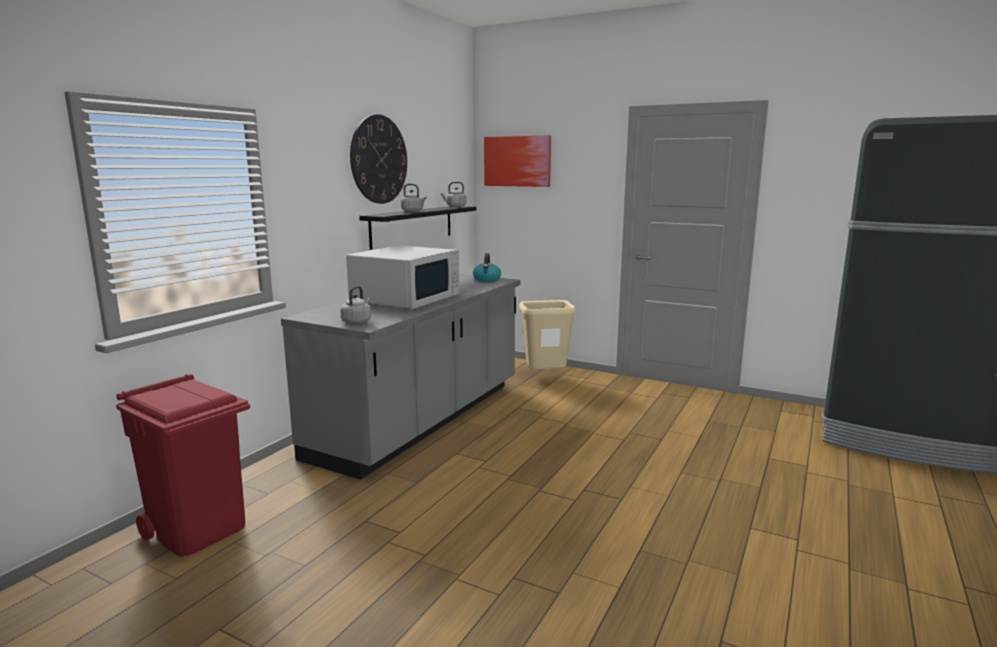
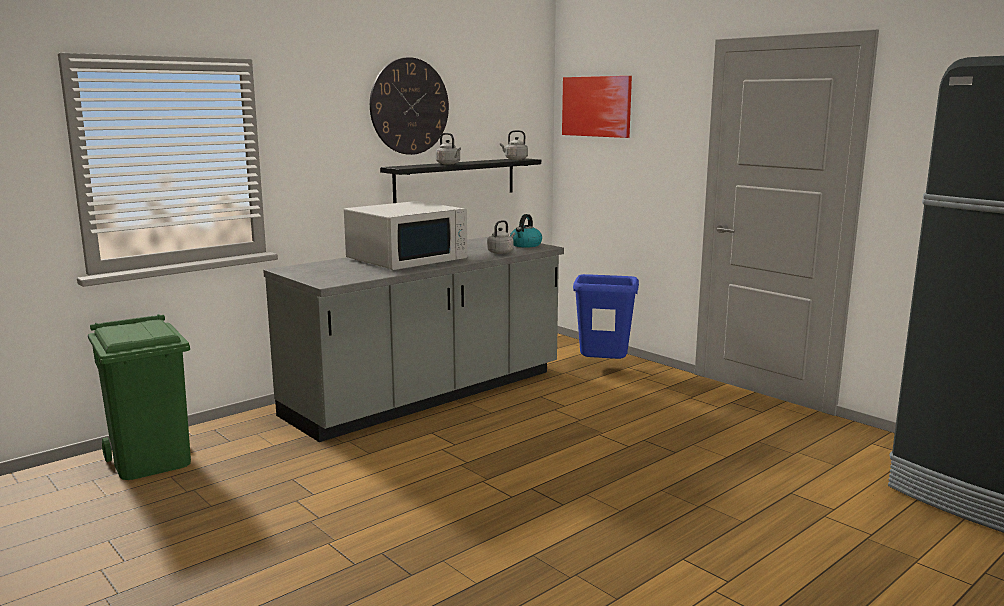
camera: 20 degrees right, 0 degrees up
(198, 529) = (151, 461): red trash can -> green trash can
(357, 321) = (324, 278): grey kettle -> grey kettle (501, 252)
(546, 378) = (604, 369): beige trash can -> blue trash can

